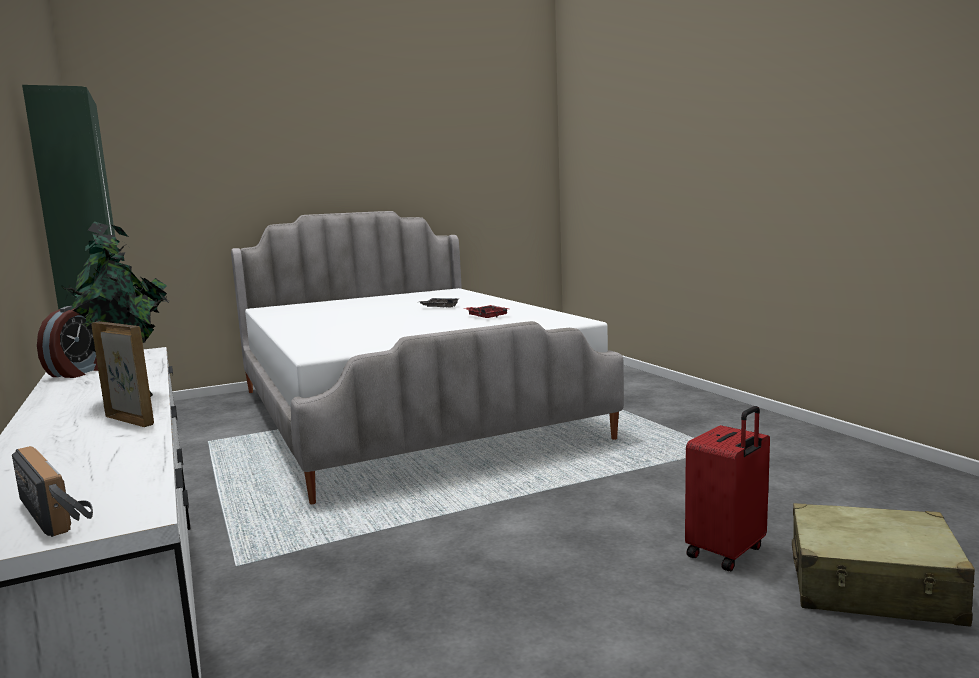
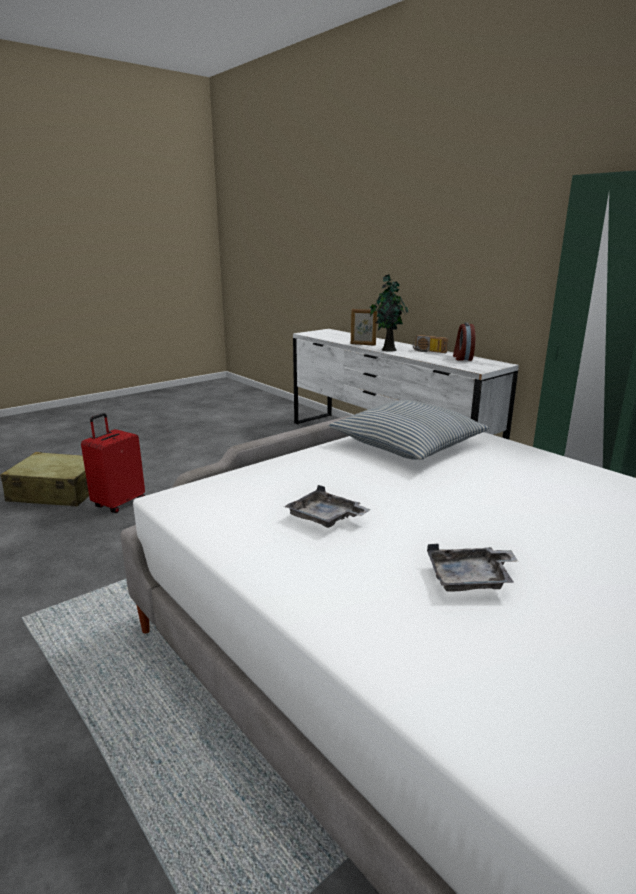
camera: 165 degrees right, 10 degrees up
(60, 512) = (322, 333): radio -> radio (428, 351)
(374, 340) = (408, 444): none -> pillow
(486, 317) = (325, 518): red tray -> grey tray

